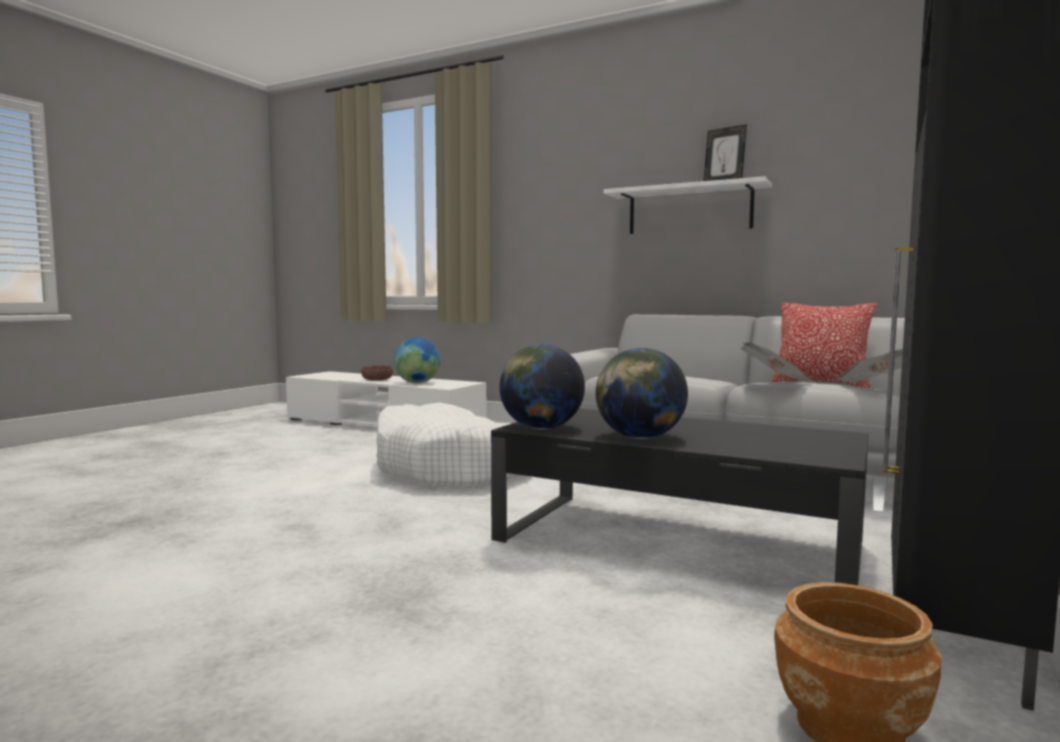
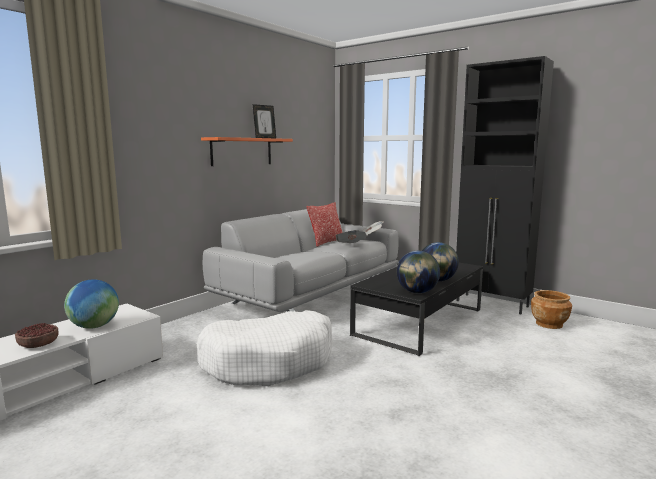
camera: 80 degrees left, 5 degrees up
(689, 210) = (242, 151): white shelf -> orange shelf

